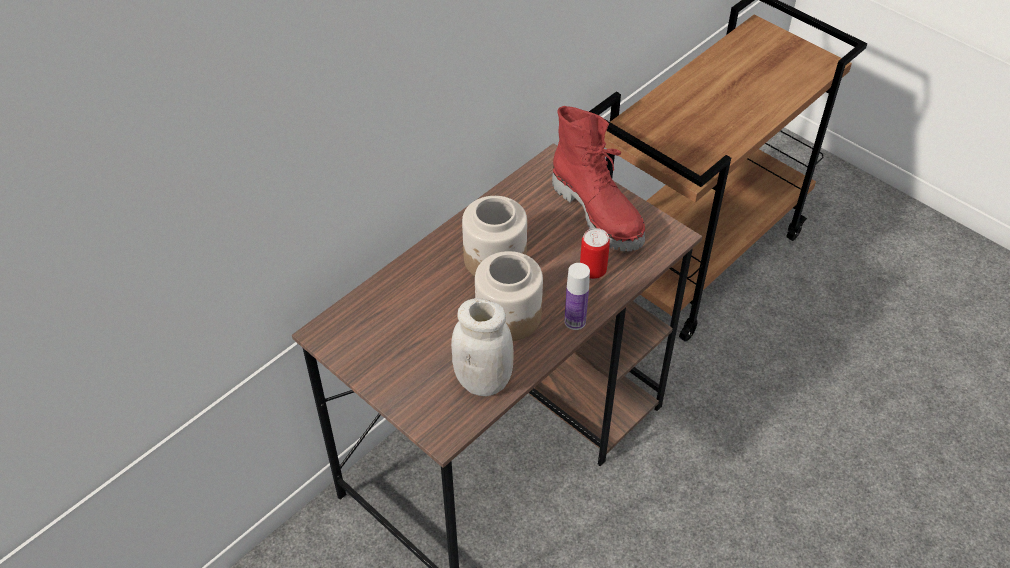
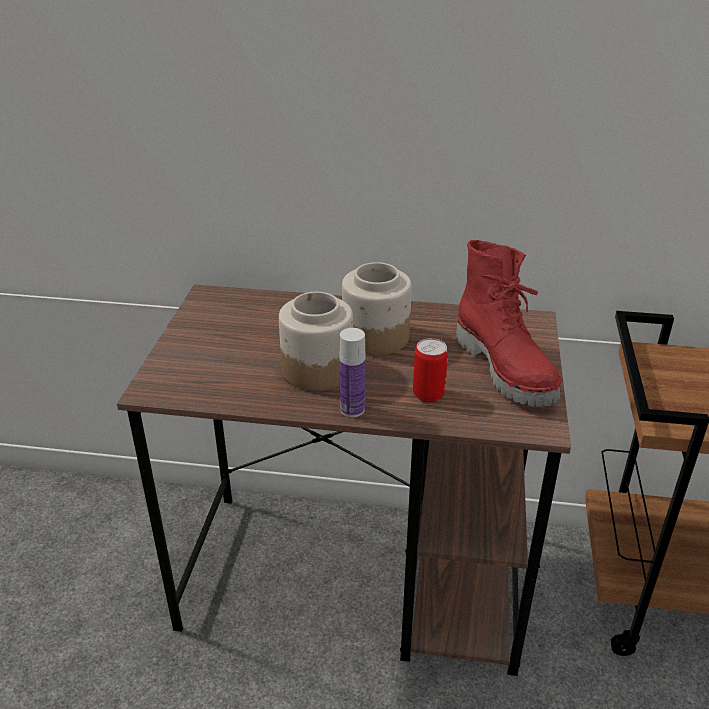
camera: 55 degrees right, 15 degrees down
(483, 381) = (228, 387): white jar -> none
(599, 213) = (506, 369): red boot -> red boot turned 45 degrees counterclockwise

